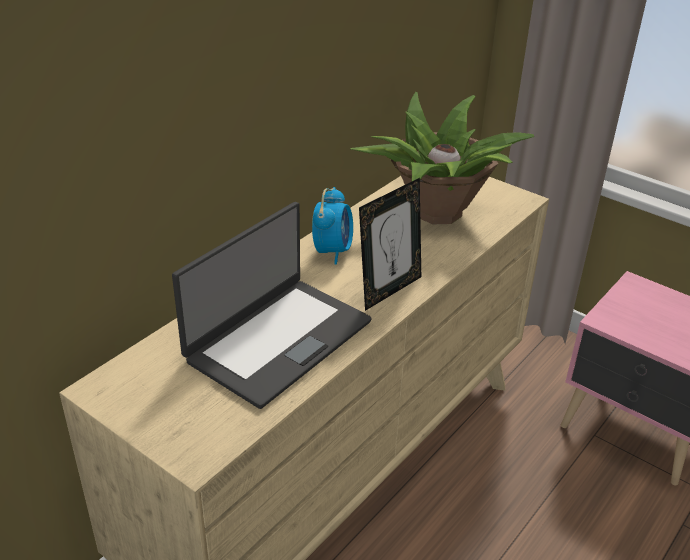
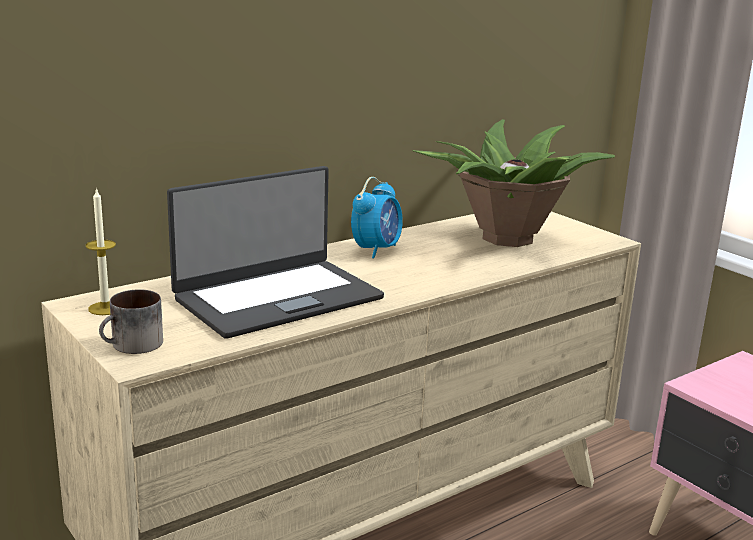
camera: 15 degrees right, 15 degrees down
(127, 389) = (105, 308): none -> candle
(182, 438) = (133, 346): none -> mug
(389, 290) = (418, 281): picture frame -> none

